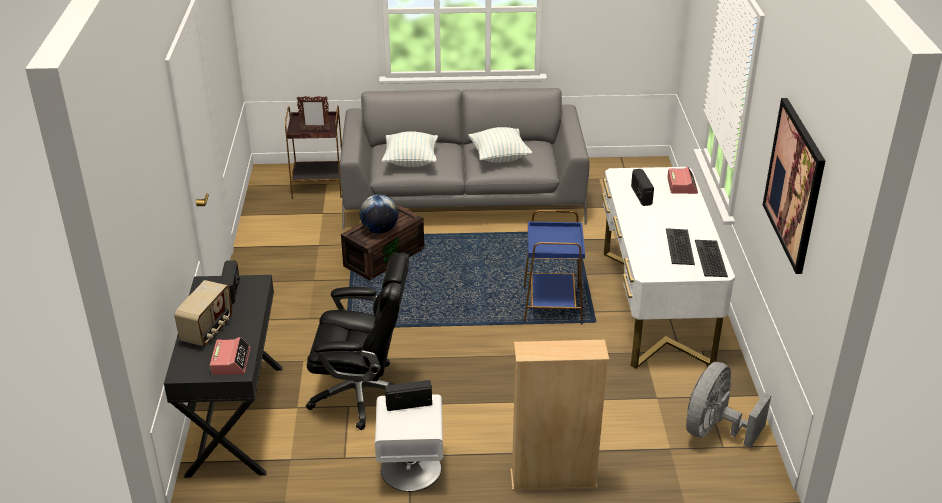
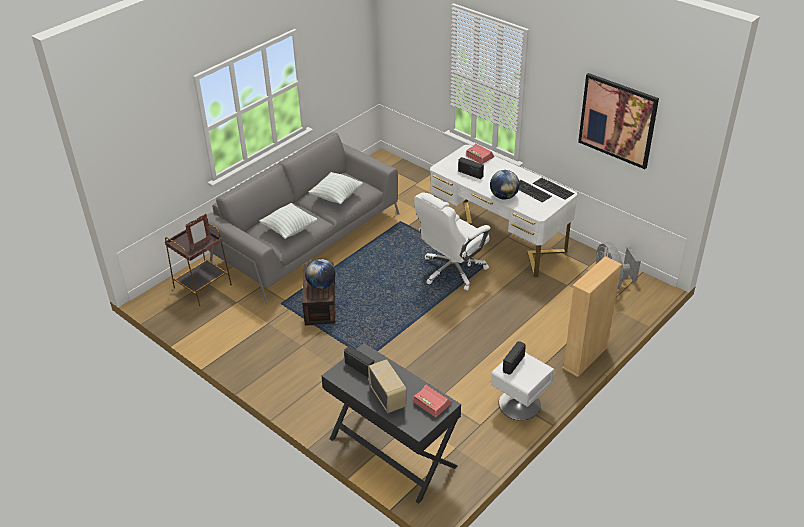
camera: 45 degrees left, 5 degrees up
(362, 394) = (435, 386): black office chair -> none
(552, 305) = (452, 271): blue side table -> white office chair
(638, 235) = (503, 196): none -> globe

